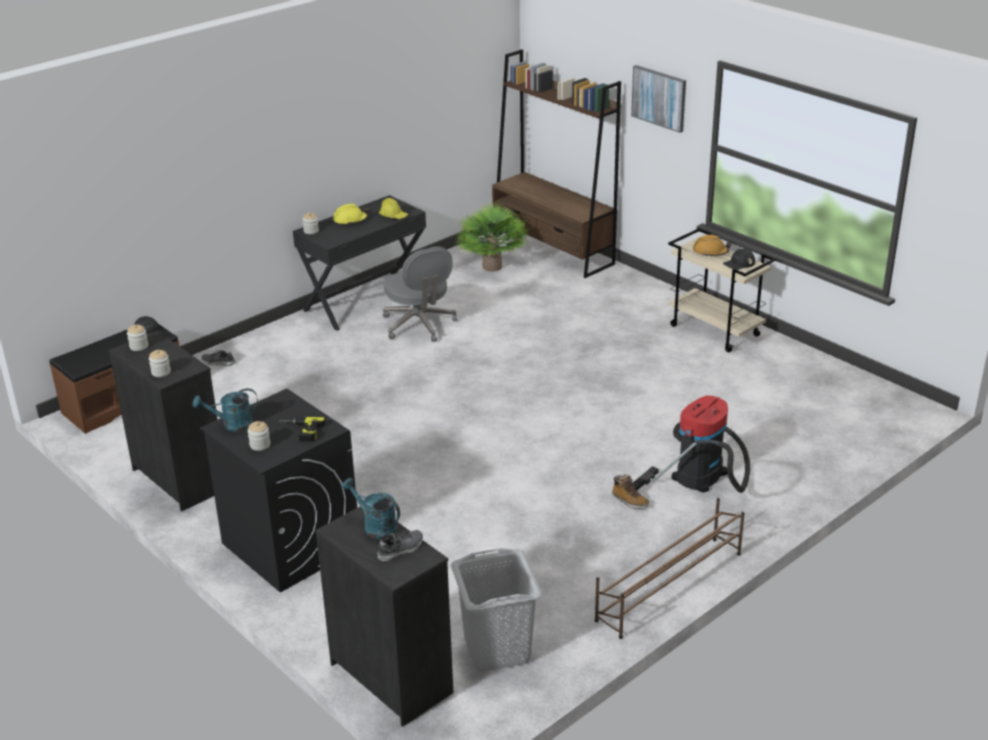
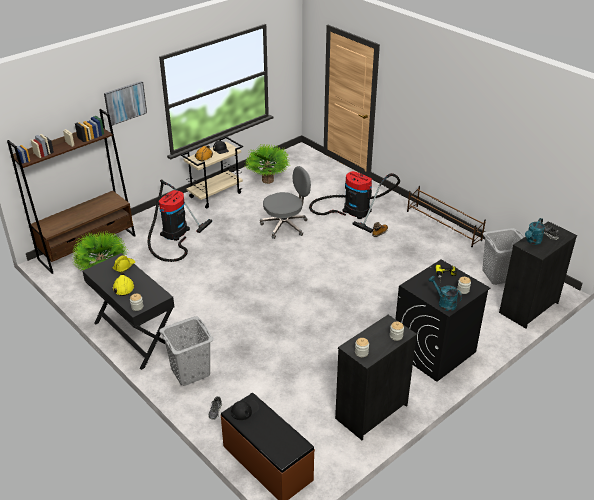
camera: 90 degrees left, 5 degrees up
(232, 425) = (444, 303): turquoise watering can -> turquoise watering can turned 150 degrees clockwise
(291, 341) = (190, 372): none -> grey laundry basket
(419, 325) = (181, 307): grey office chair -> grey office chair (285, 225)
(593, 305) = (173, 234): none -> vacuum cleaner
(782, 377) = (267, 180): none -> potted plant

